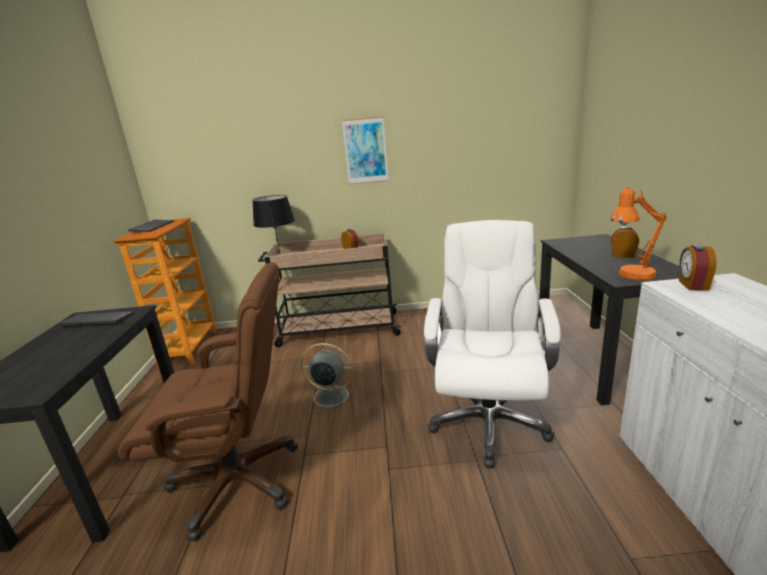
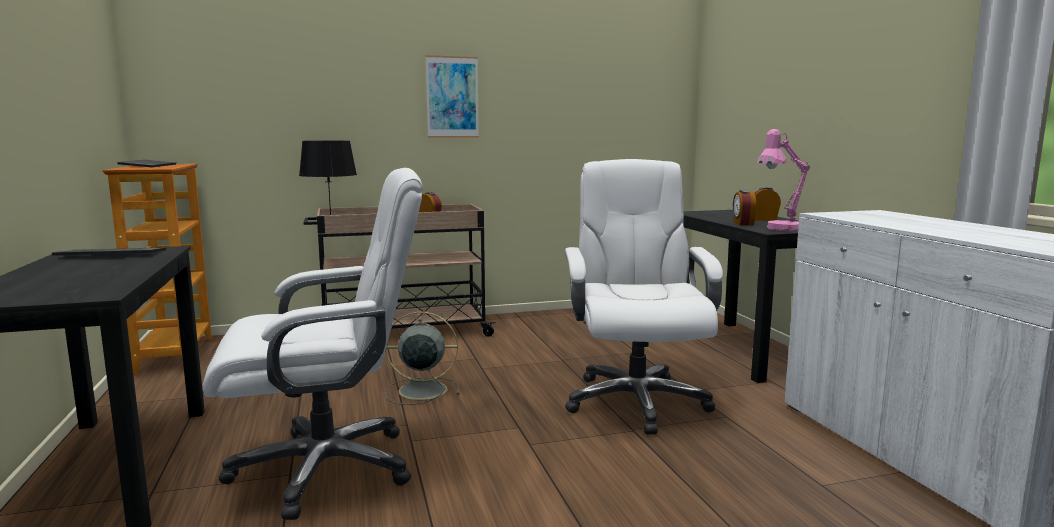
camera: 15 degrees left, 10 degrees down
(238, 480) = (327, 467): brown office chair -> white office chair
(631, 276) = (779, 229): orange table lamp -> pink table lamp
(692, 285) = (847, 213): alarm clock -> alarm clock (742, 224)

